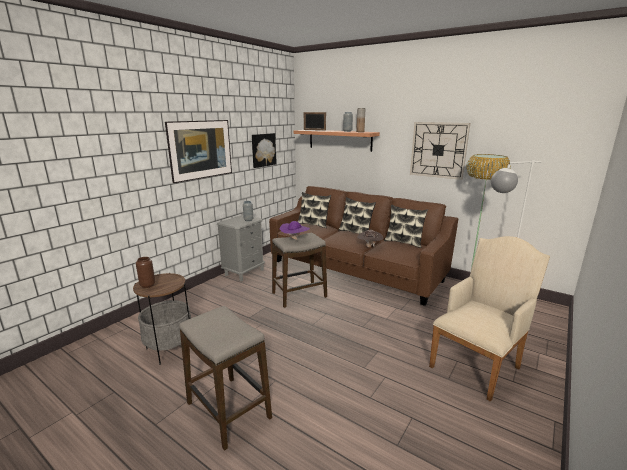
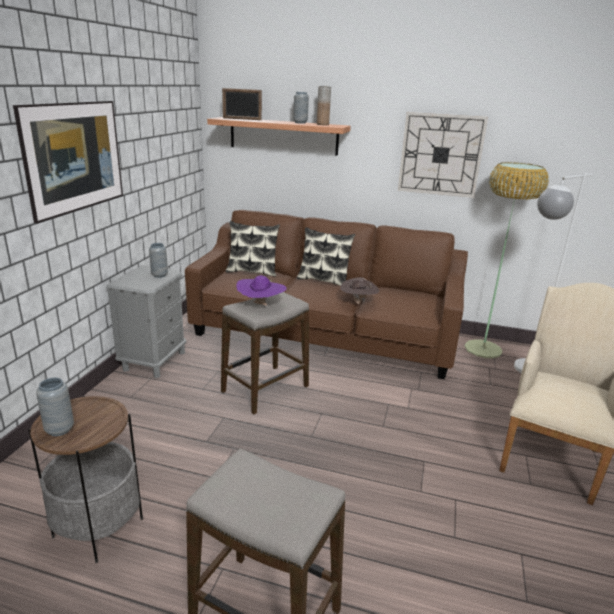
camera: 20 degrees left, 5 degrees up
(147, 285) = (59, 429): brown vase -> grey vase
(263, 150) = (162, 152): picture -> none
(404, 242) = (400, 291): pillow -> none

